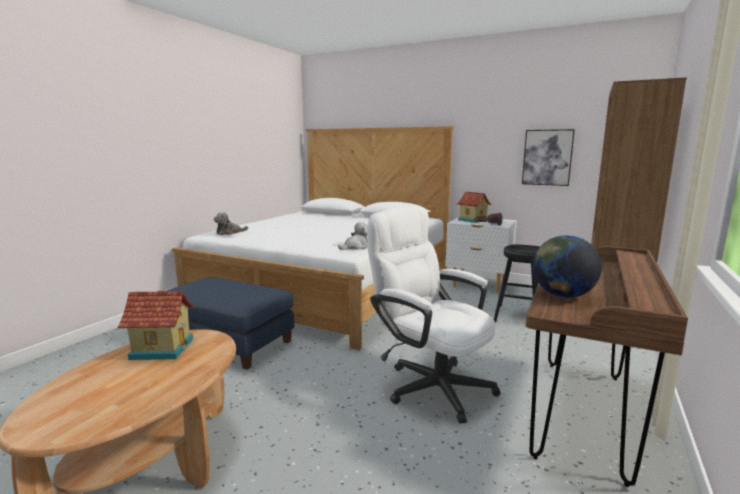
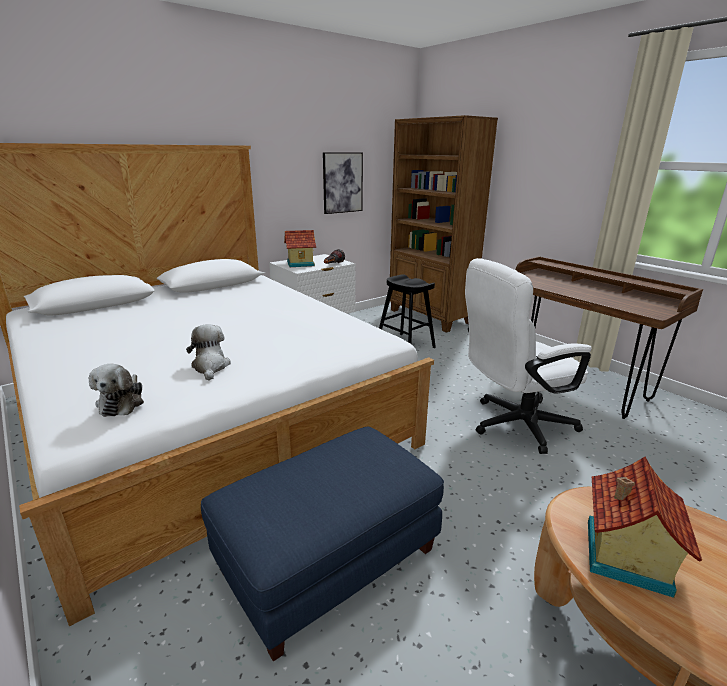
camera: 65 degrees left, 10 degrees up
(356, 247) = (359, 332): plush toy -> plush toy (210, 367)
(562, 295) = (615, 302): globe -> none

